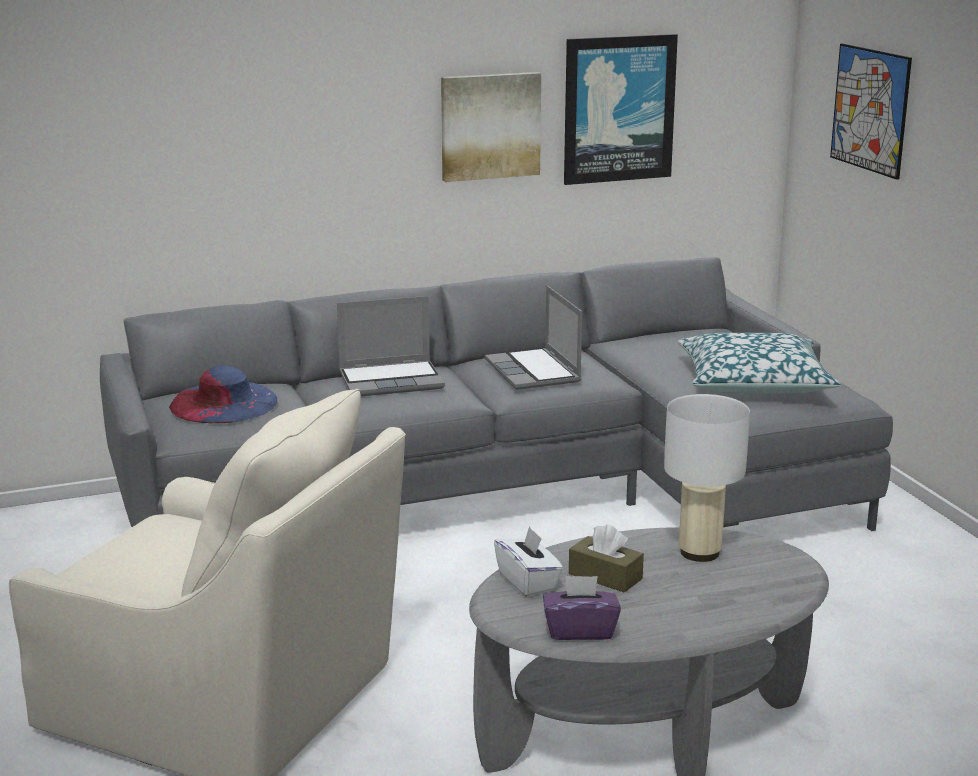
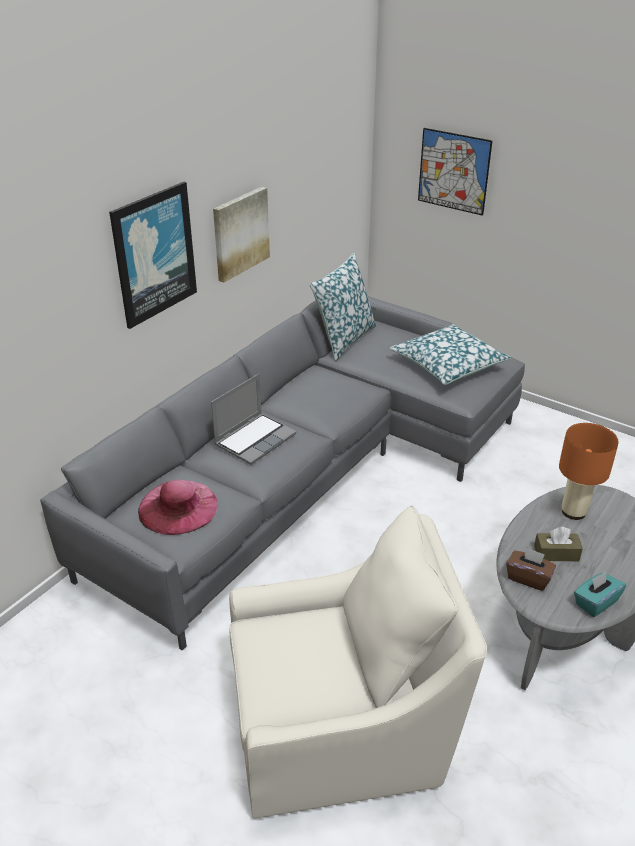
camera: 35 degrees left, 15 degrees up
(224, 403) = (178, 507): blue hat -> pink hat
(528, 582) = (528, 578): white tissue box -> brown tissue box
(534, 372) = (324, 398): laptop -> none
(580, 630) = (595, 602): purple tissue box -> turquoise tissue box
(618, 109) = (300, 197): picture -> picture (154, 254)
(650, 333) = (344, 339): none -> pillow
(698, 552) = (572, 511): white table lamp -> orange table lamp

